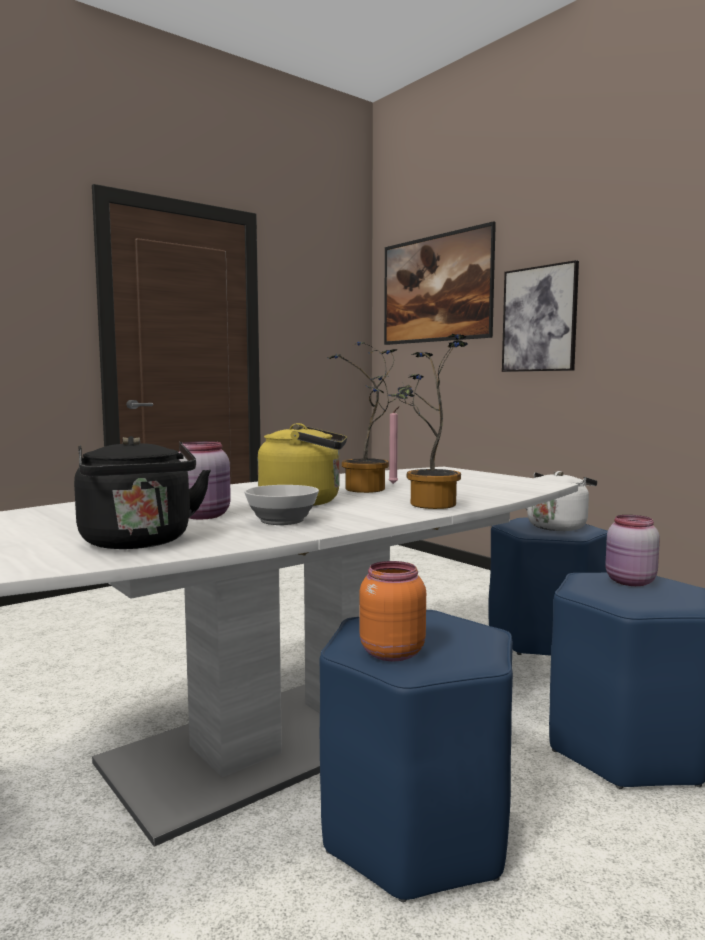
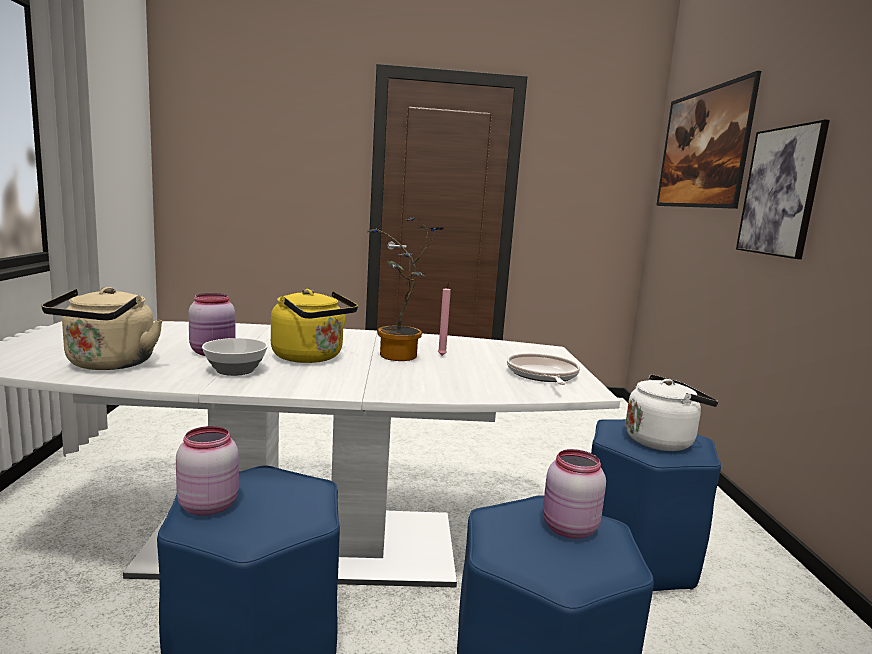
camera: 35 degrees right, 5 degrees up
(138, 543) = (108, 365): black kettle -> beige kettle
(390, 652) = (208, 505): orange jar -> pink jar
(427, 505) = (380, 385): potted plant -> none
(495, 481) = (542, 375): none -> frying pan

